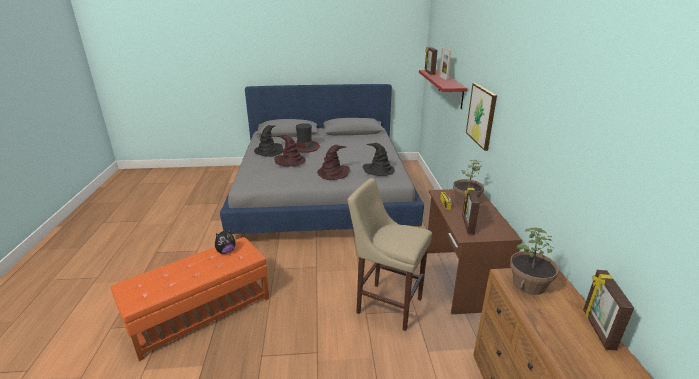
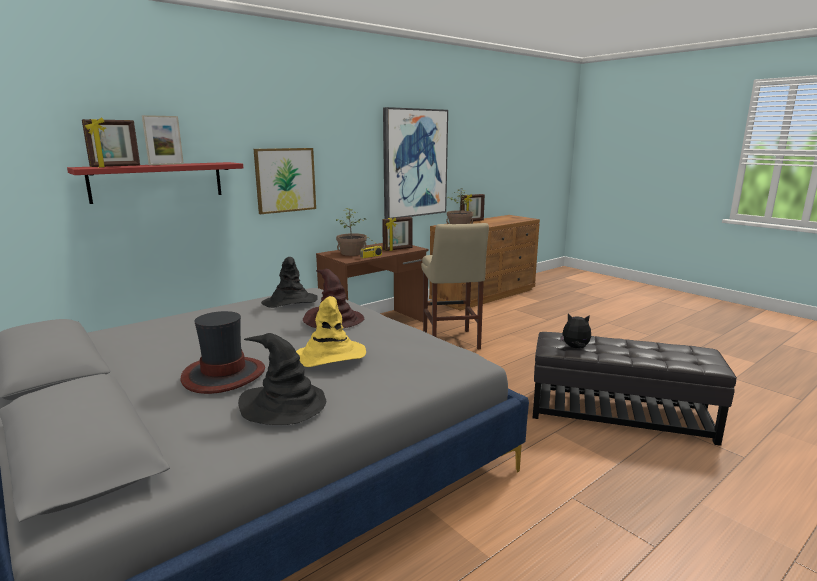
camera: 125 degrees left, 10 degrees down
(201, 312) = (619, 415): orange ottoman -> black ottoman
(290, 161) = (329, 355): brown hat -> yellow hat
(566, 164) = (414, 163): none -> picture

